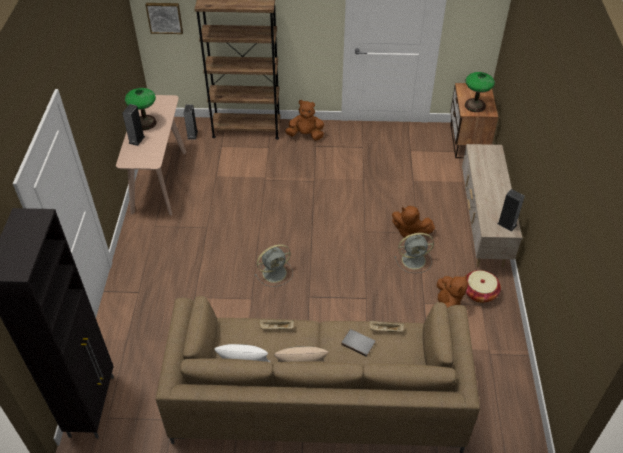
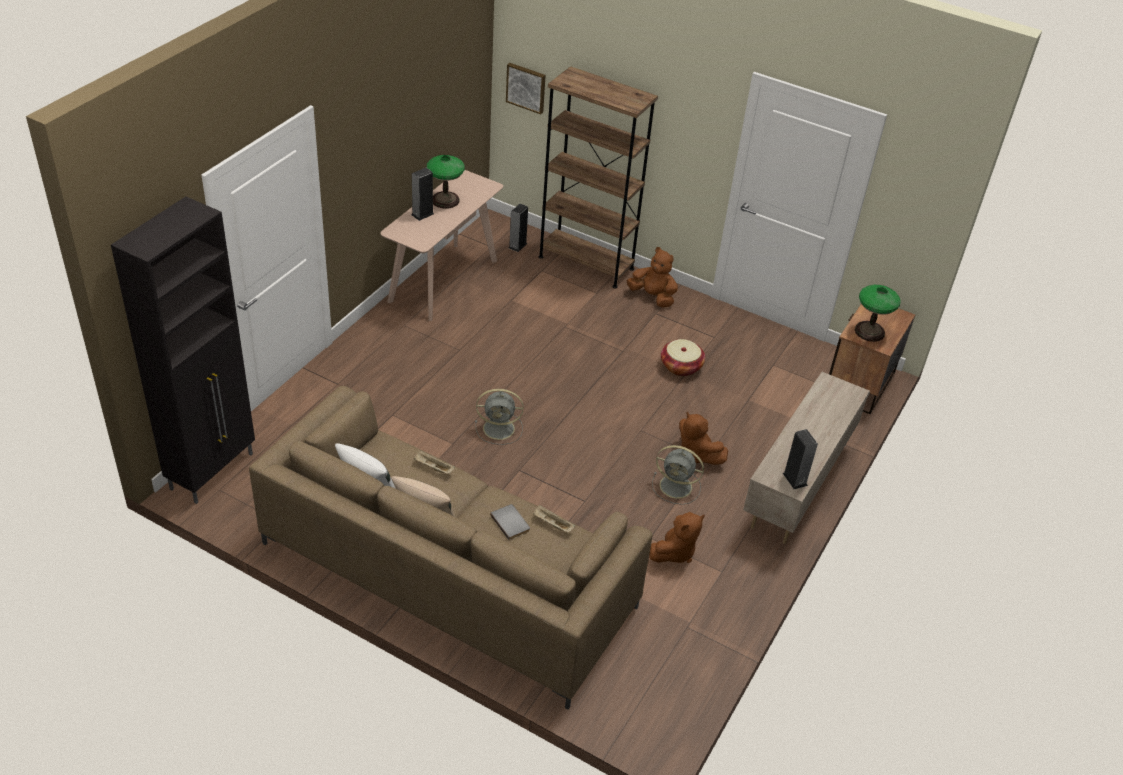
camera: 25 degrees right, 5 degrees down
(479, 292) = (730, 557): basket -> basket (681, 366)

